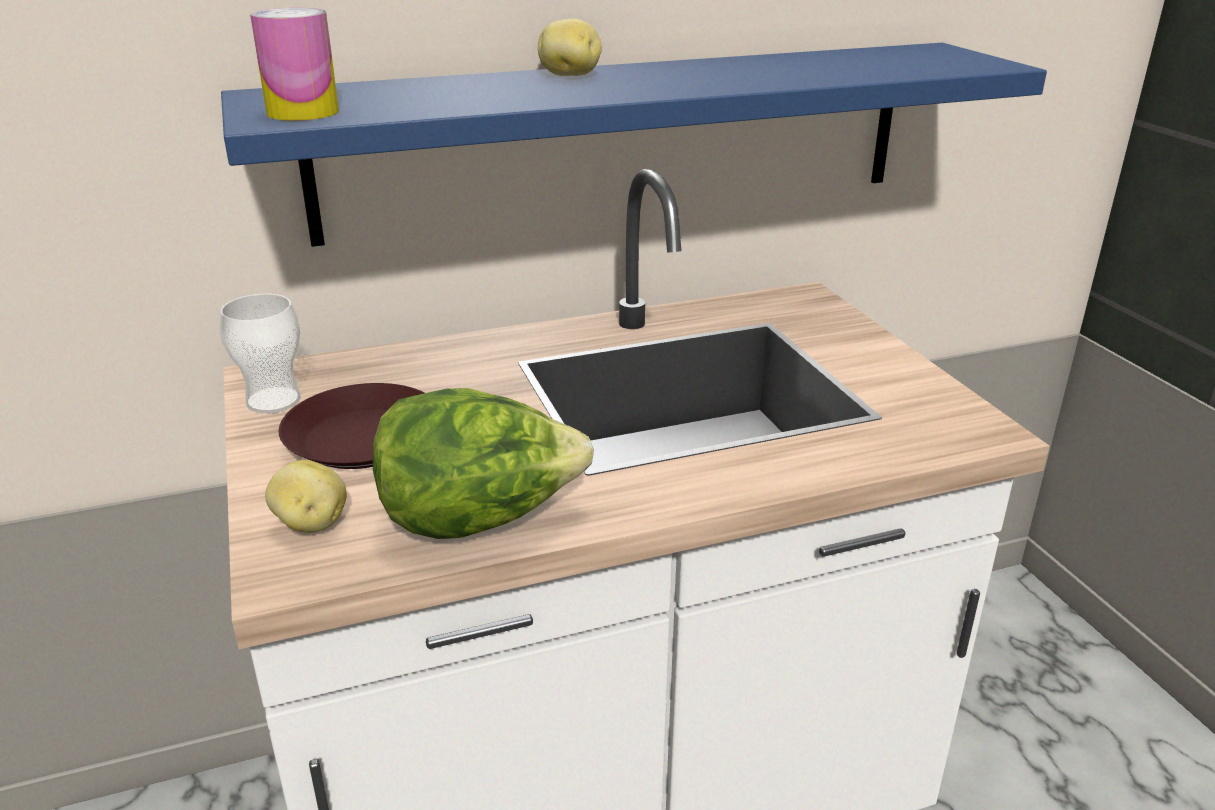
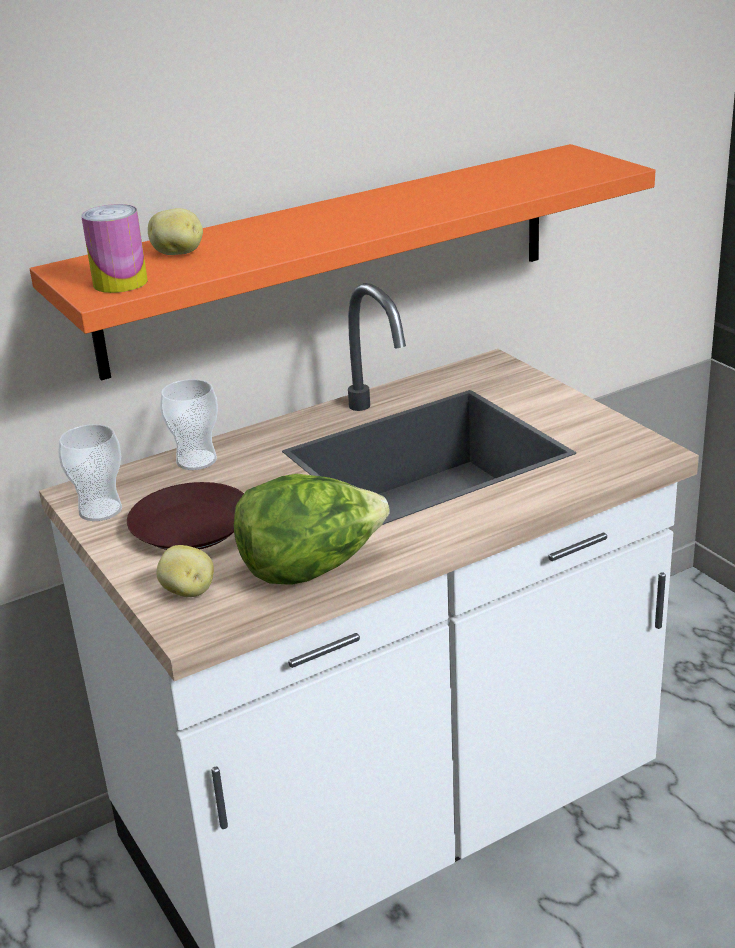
camera: 10 degrees left, 0 degrees up
(415, 359) = (196, 460): none -> cup
(570, 75) = (297, 218): potato -> potato (178, 253)
(621, 139) = (332, 257): blue shelf -> orange shelf

